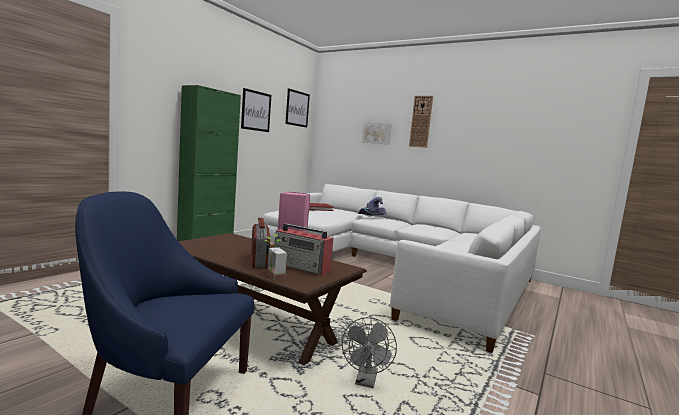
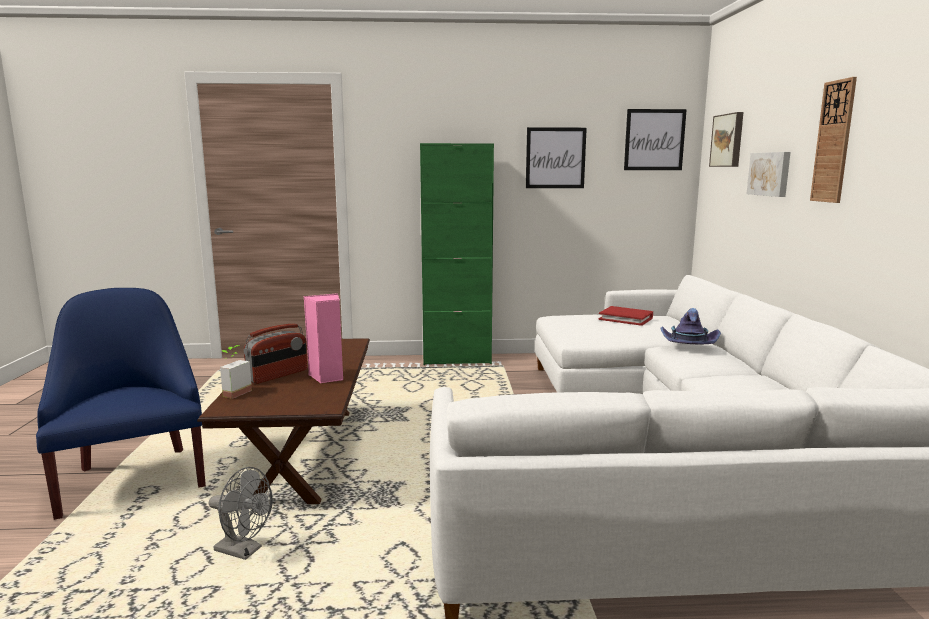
camera: 55 degrees right, 5 degrees up
(302, 267) = (288, 392): radio -> none
(340, 114) = (728, 140): none -> picture
(366, 382) = (244, 551): grey fan -> grey fan turned 135 degrees counterclockwise

